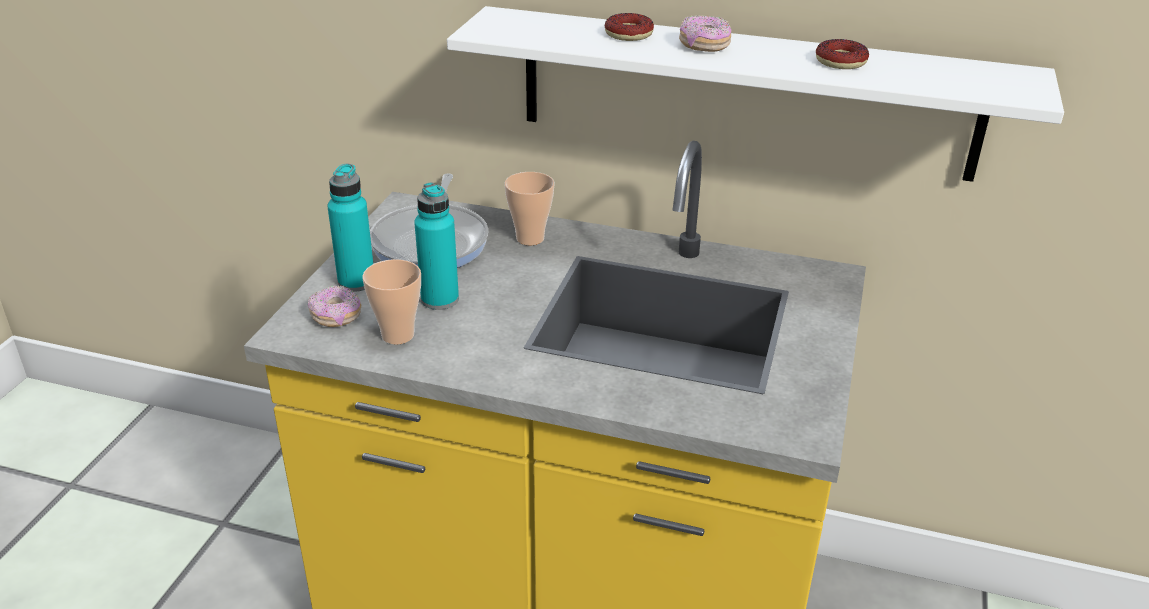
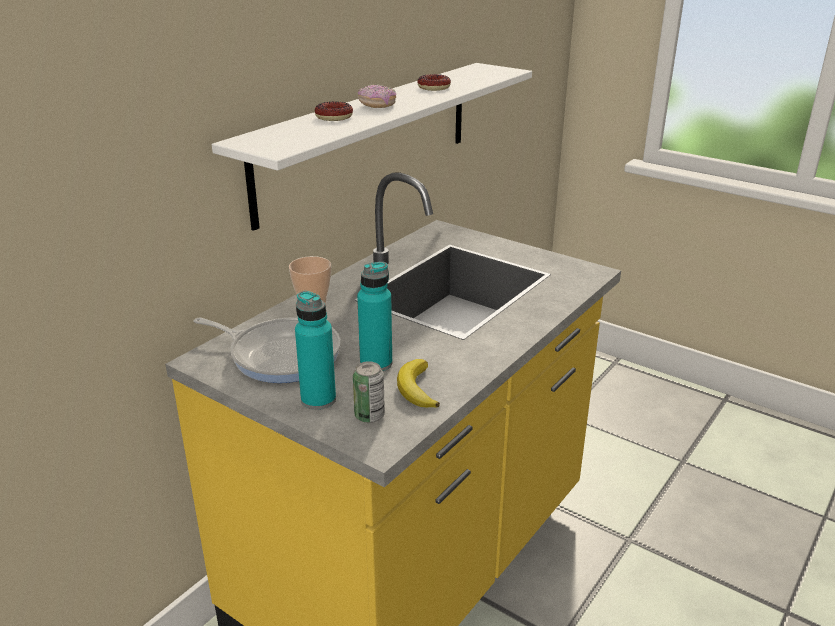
camera: 70 degrees left, 5 degrees down
(336, 317) = (369, 416): donut -> can
(398, 335) = (416, 389): cup -> banana

